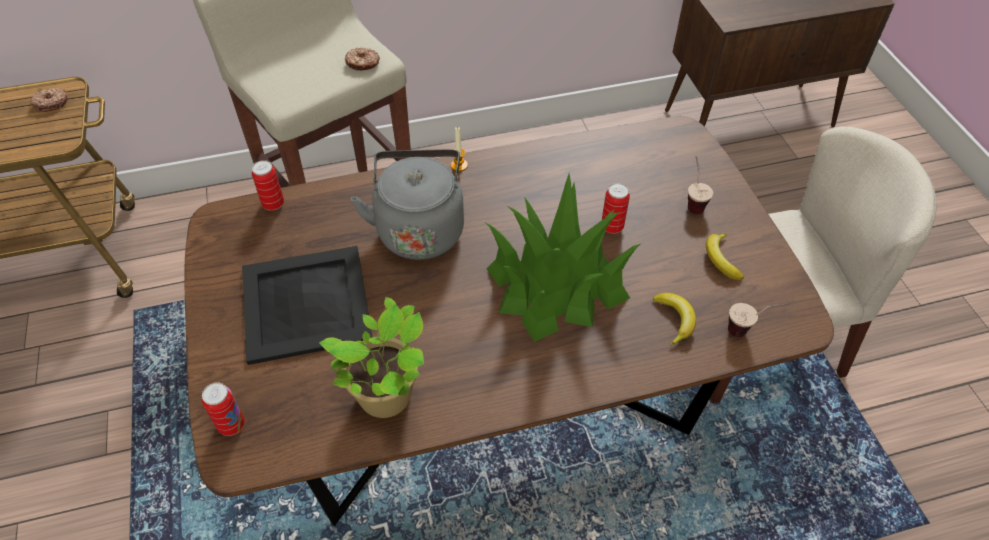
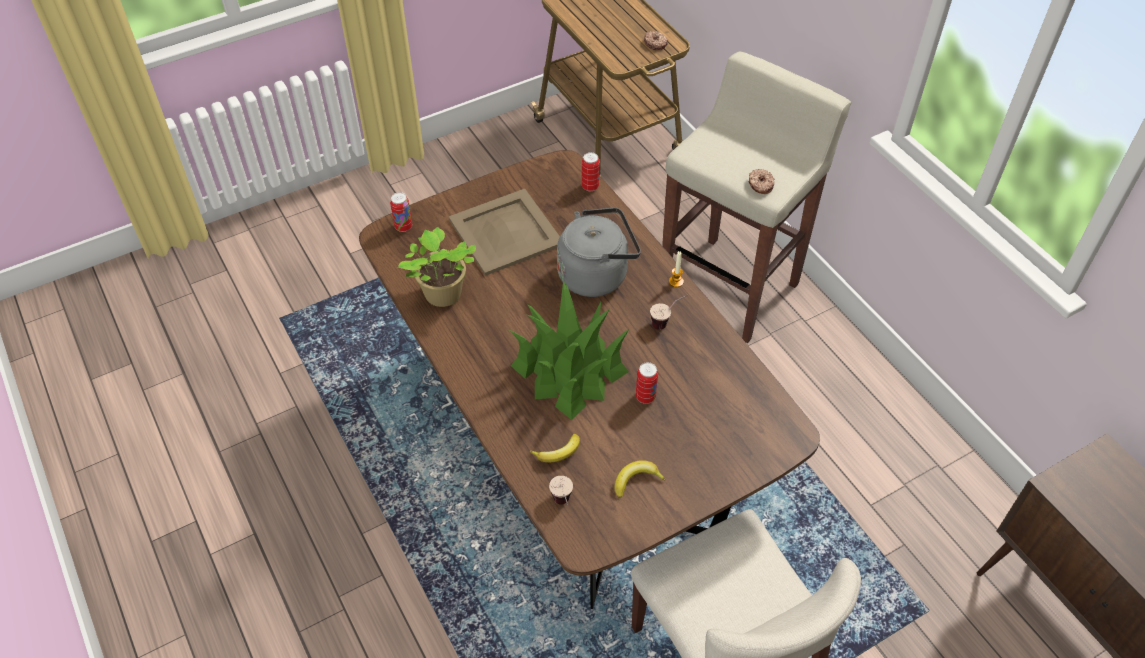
camera: 75 degrees right, 0 degrees up
(307, 304) = (505, 233): black tray -> beige tray
(693, 201) = (701, 453): cup -> cup (667, 322)

